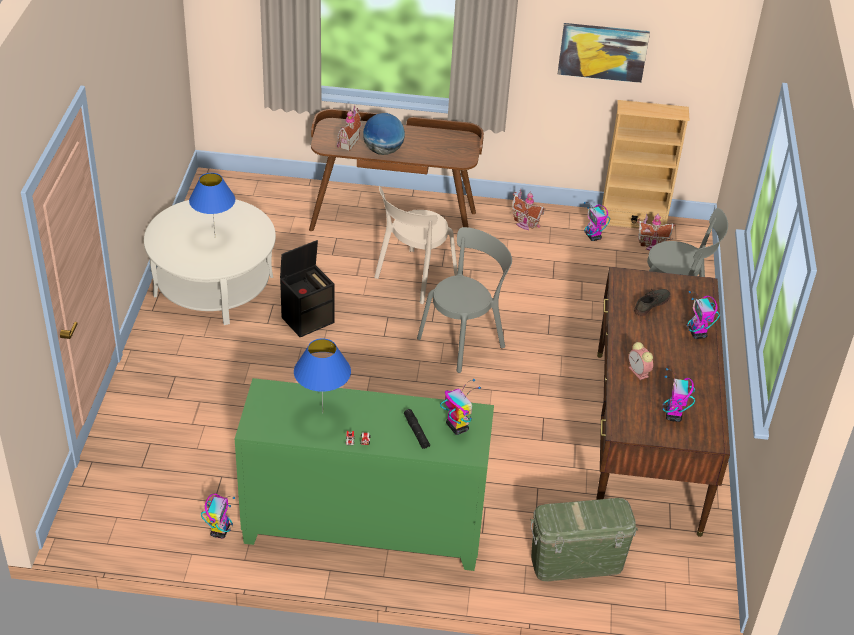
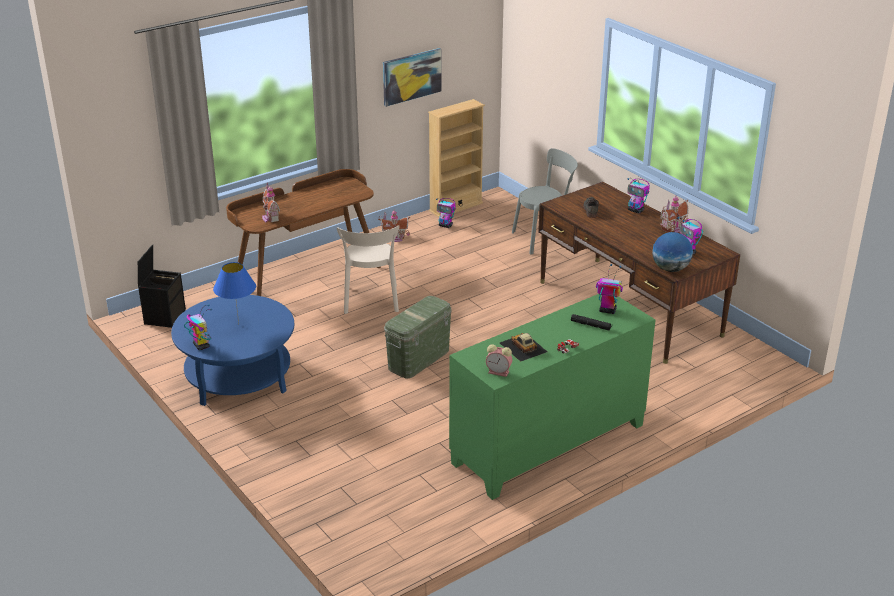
camera: 40 degrees left, 10 degrees down
(213, 285) = (238, 375): white coffee table -> blue coffee table
(220, 530) = (466, 503): toy robot -> toy robot (201, 345)
(308, 319) = (337, 359): black storage box -> black storage box (164, 316)
(322, 413) = (523, 347): blue table lamp -> toy car
(383, 151) = (302, 211): globe -> globe (670, 269)
(464, 340) = (454, 316): grey chair -> none
(576, 562) = (686, 387): green storage box -> green storage box (418, 359)
(639, 372) = (638, 243): alarm clock -> alarm clock (499, 372)
(652, 245) = (485, 214): toy house -> toy house (674, 228)

